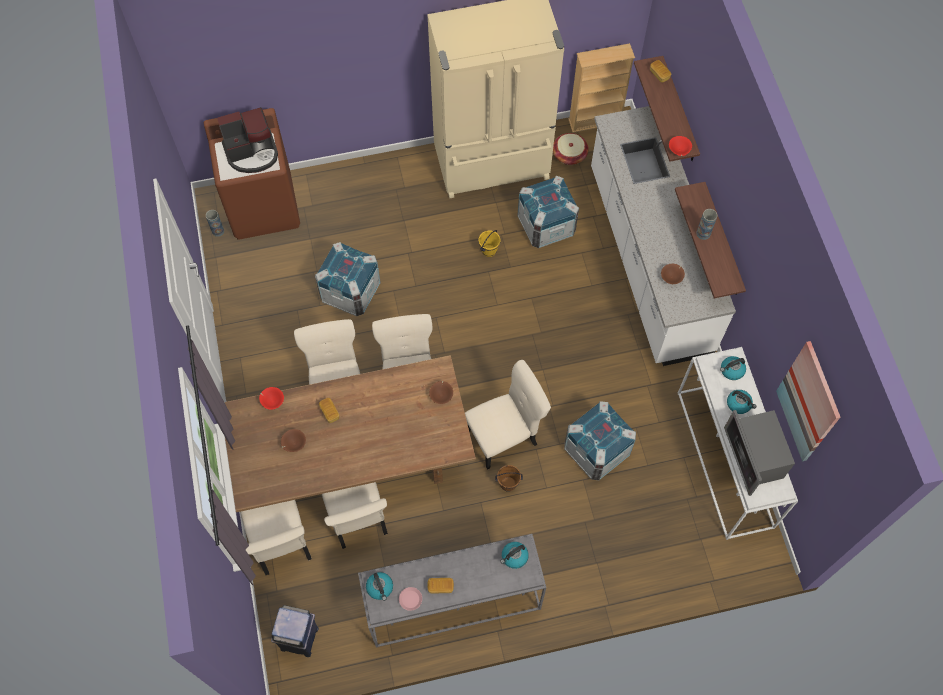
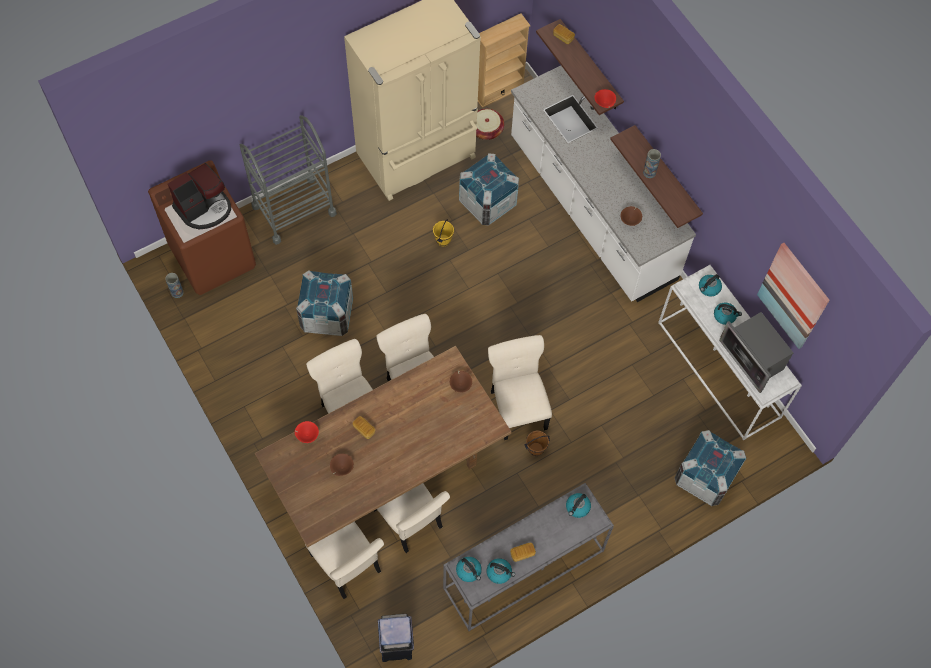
camera: 20 degrees left, 0 degrees up
(355, 183) = (294, 210): none -> grey cart
(410, 599) = (499, 572): pink plate -> kettle
(504, 437) = (518, 407): beige chair -> beige chair turned 60 degrees counterclockwise
(596, 450) = (604, 395): crate -> crate (705, 477)

